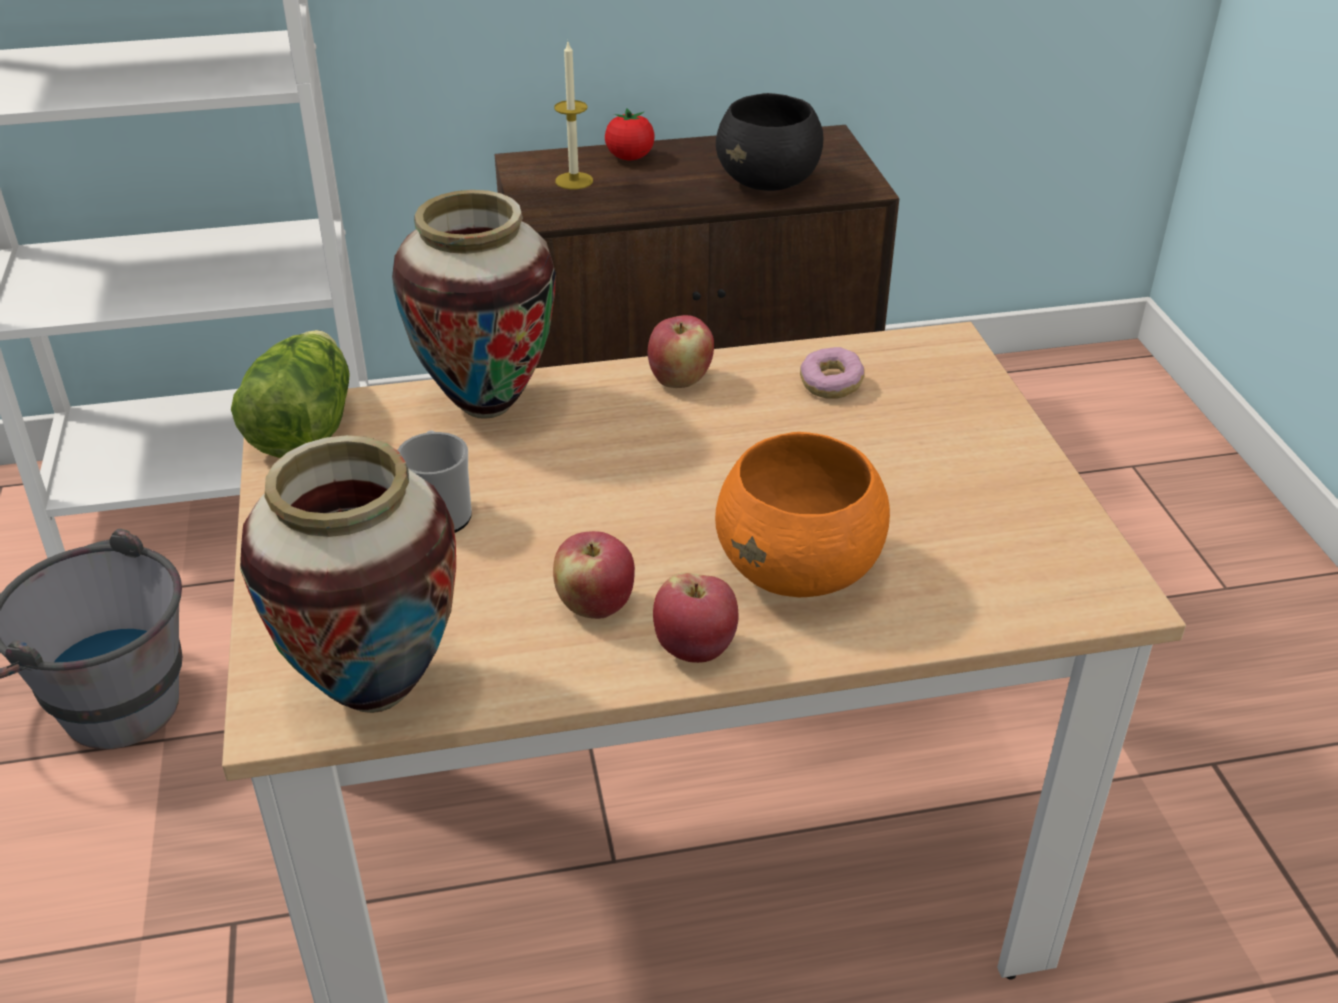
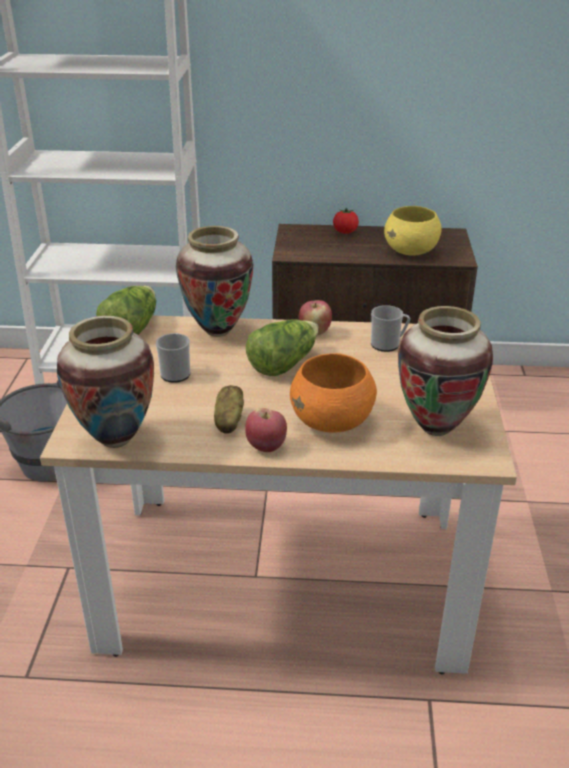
camera: 15 degrees right, 5 degrees down
(574, 181) = (312, 240): candle -> none
(595, 605) = (228, 421): apple -> potato
(648, 457) = (283, 363): none -> lettuce
(769, 182) = (411, 251): black bowl -> yellow bowl
(830, 385) = (388, 344): donut -> mug
(997, 547) = (436, 427): none -> vase

